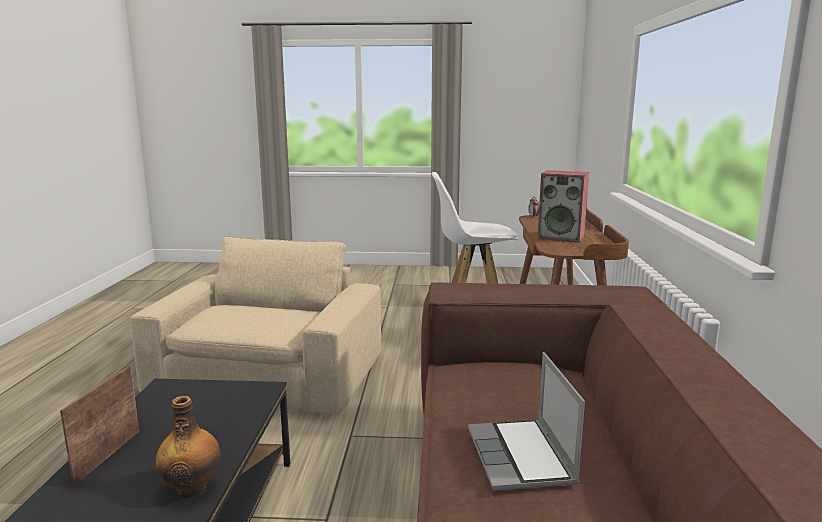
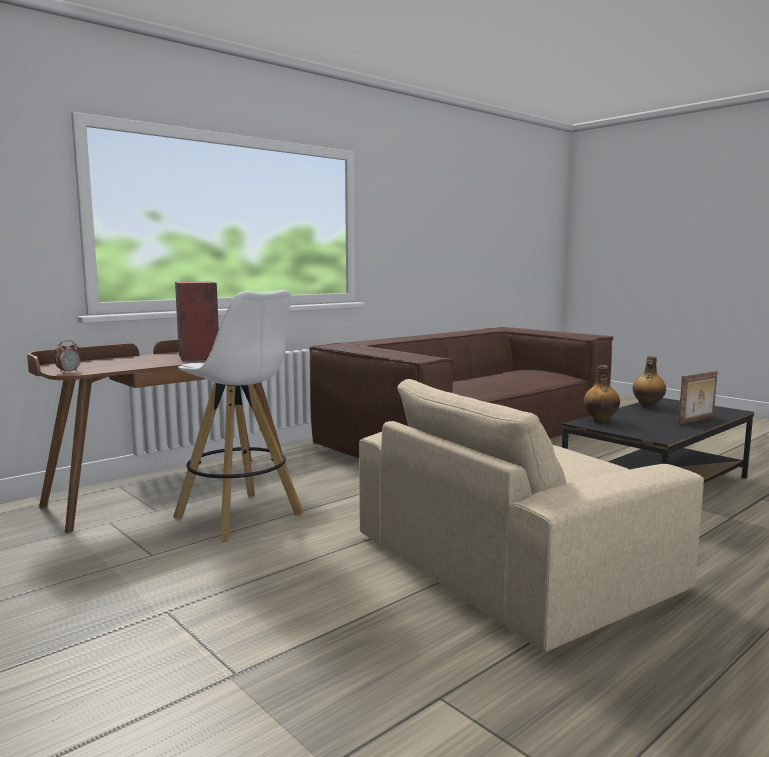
camera: 135 degrees left, 5 degrees down
(245, 403) = (600, 420): none -> bottle
(522, 457) = (494, 380): laptop -> none

